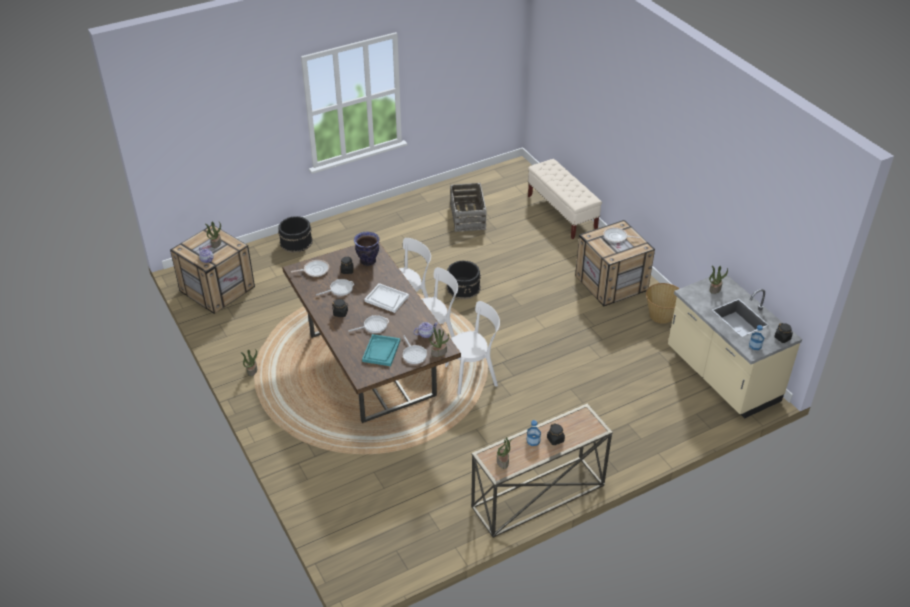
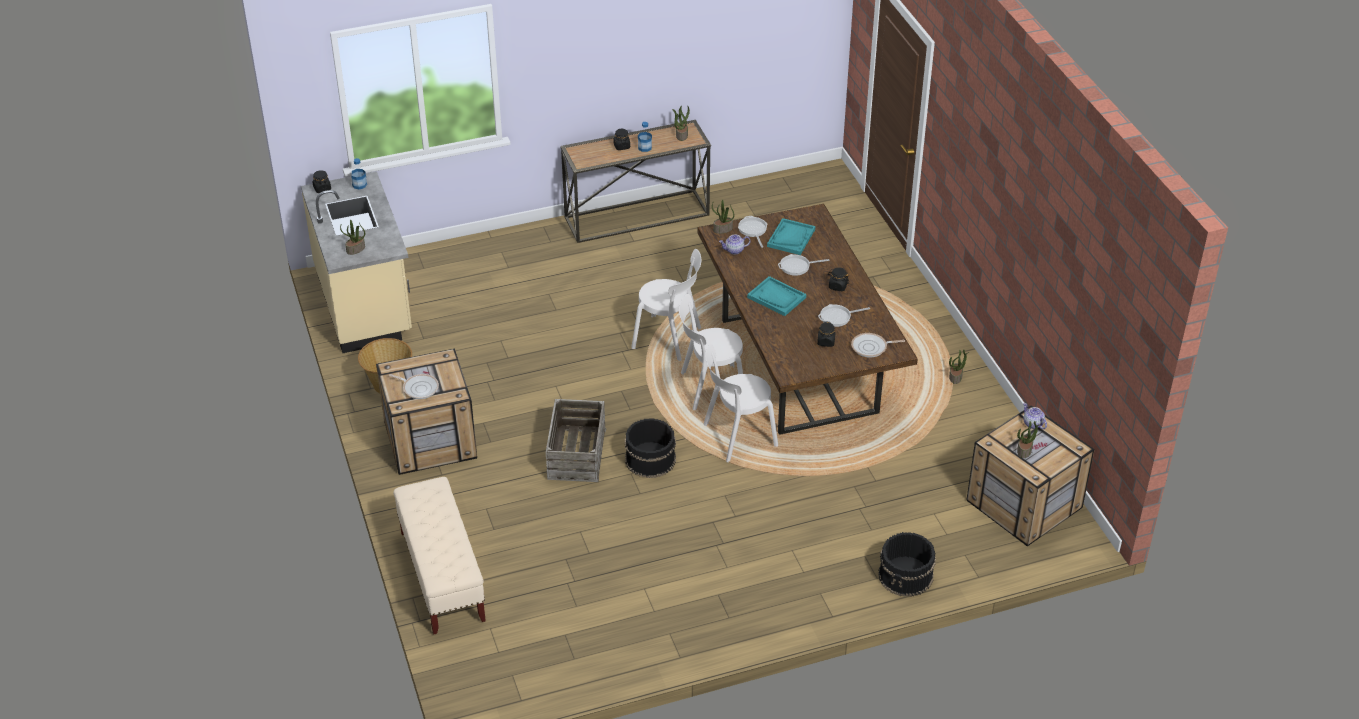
camera: 170 degrees left, 0 degrees up
(367, 261) = (796, 352): vase -> none
(386, 299) = (776, 297): white tray -> turquoise tray
(468, 216) = (605, 591): crate -> crate (576, 453)
(474, 375) = (669, 339): white chair -> white chair turned 150 degrees counterclockwise

